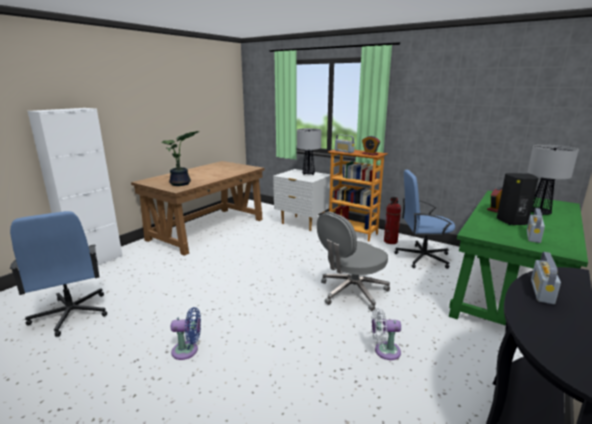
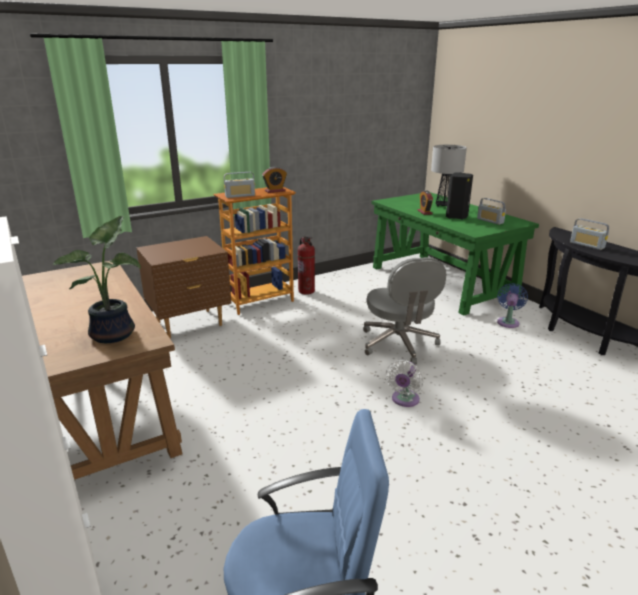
camera: 65 degrees left, 5 degrees up
(188, 350) = (468, 483): blue fan -> blue fan (508, 321)
(302, 223) = (190, 324): white nightstand -> brown nightstand
(308, 174) = (182, 245): table lamp -> none
(384, 351) = (502, 358): white fan -> white fan (404, 400)
(422, 257) = (356, 289): blue office chair -> none

